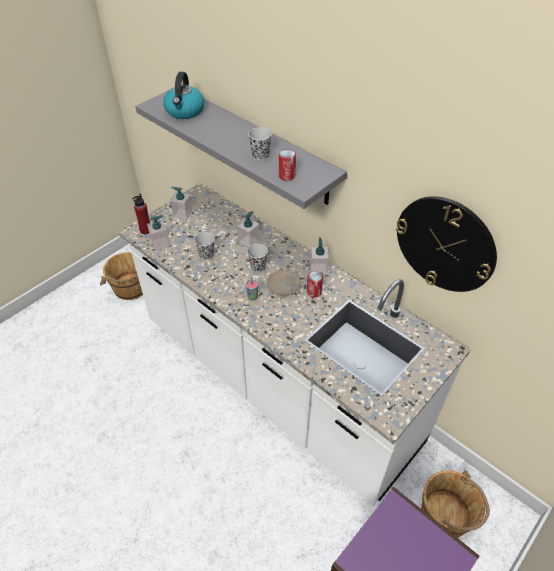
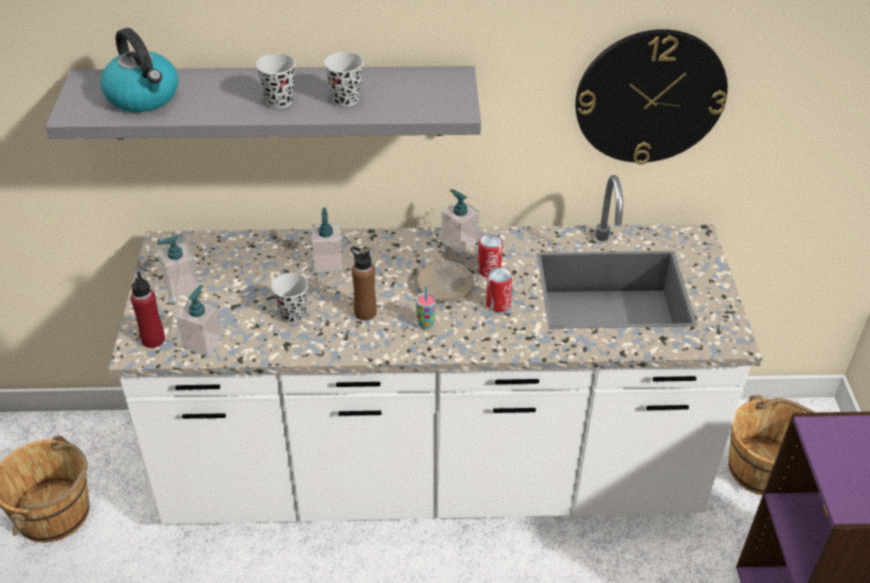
camera: 45 degrees left, 5 degrees down
(234, 274) = (365, 312): none -> brown bottle
(258, 267) = (382, 285): black cup -> black cup (279, 101)
(287, 176) = (416, 105): can -> can (498, 304)

